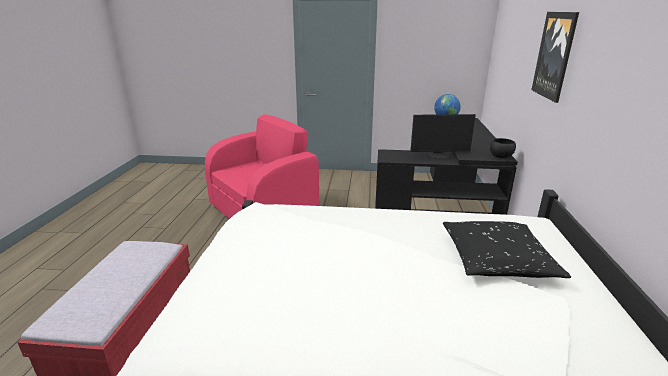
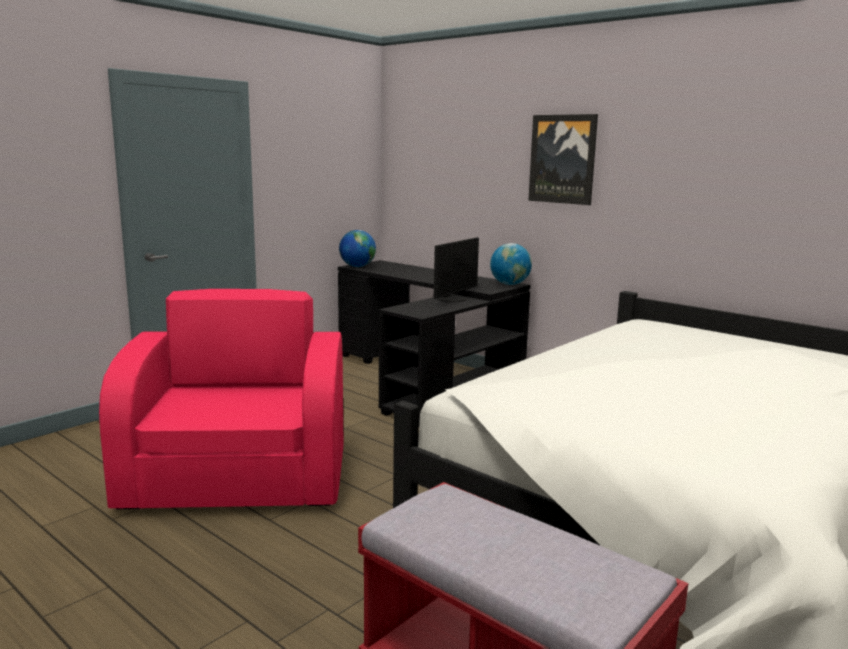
camera: 55 degrees left, 10 degrees down
(496, 259) = (699, 347): black pillow -> none
(501, 157) = (509, 284): black bowl -> globe

